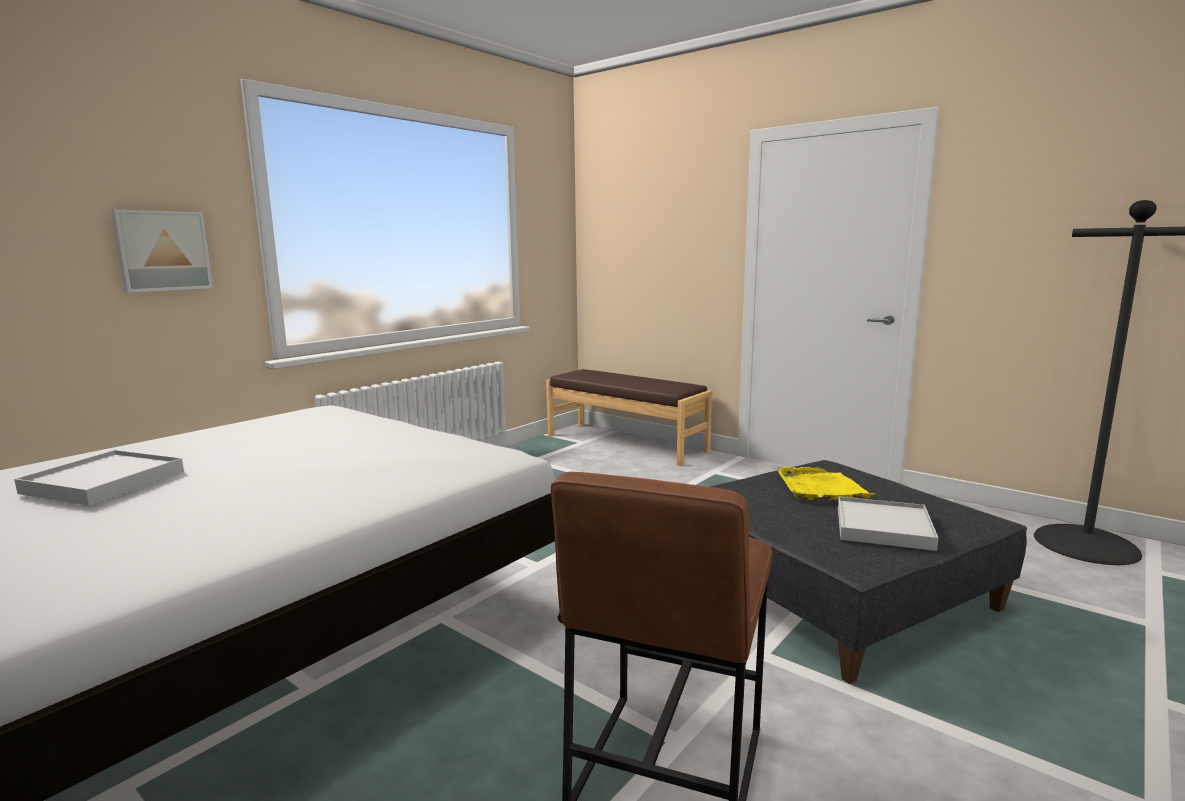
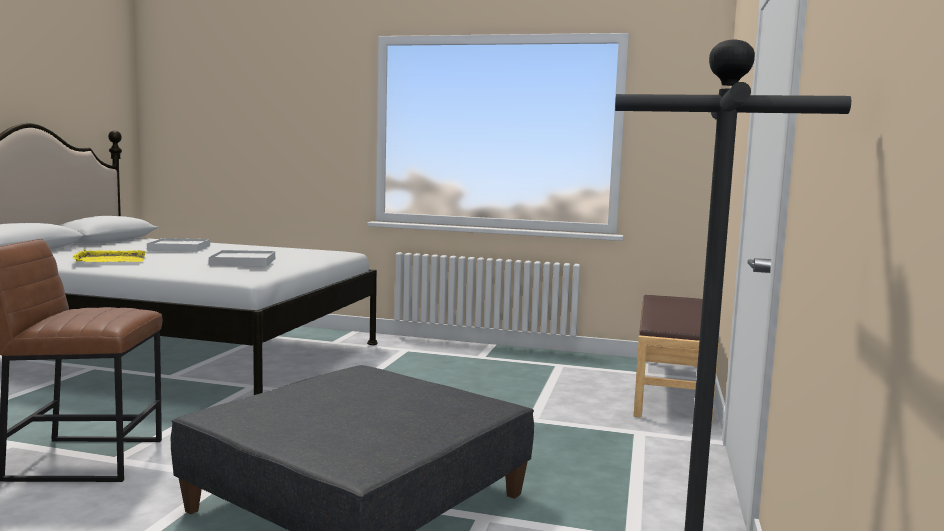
camera: 65 degrees right, 5 degrees down
(162, 251) = (322, 145): picture -> none
(821, 488) = (407, 402): yellow tray -> yellow tray (110, 260)
(883, 527) = (306, 423): white tray -> white tray (243, 262)

